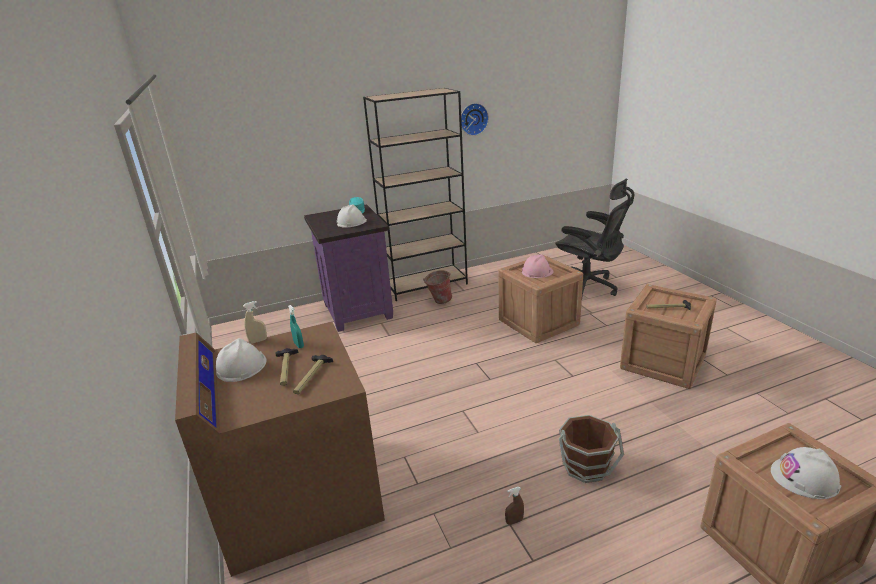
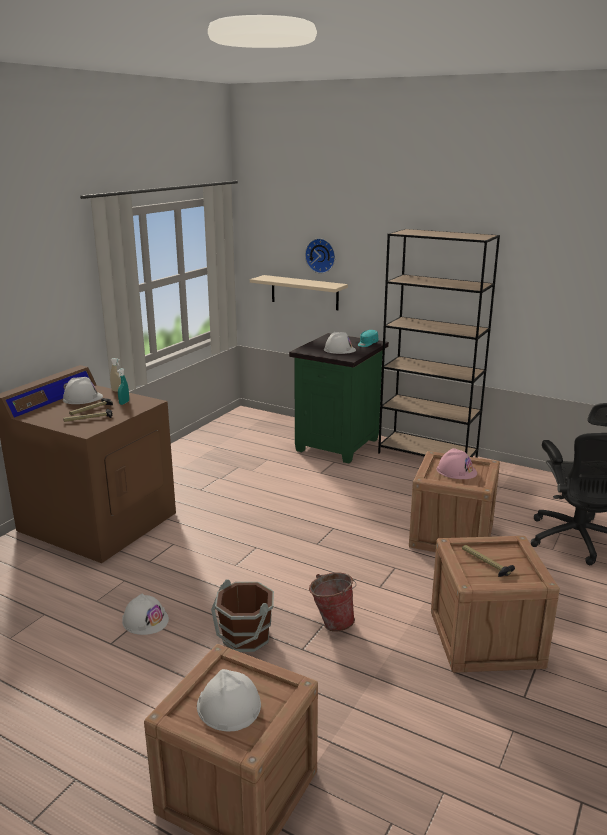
camera: 50 degrees right, 5 degrees down
(266, 183) = (304, 292): none -> beige shelf
(357, 310) = (339, 444): purple cabinet -> green cabinet
(438, 301) = (409, 471): bucket -> bucket (332, 622)
(473, 119) = (534, 279): wall clock -> wall clock (321, 255)
(514, 521) = (145, 620): brown spray bottle -> white hard hat

